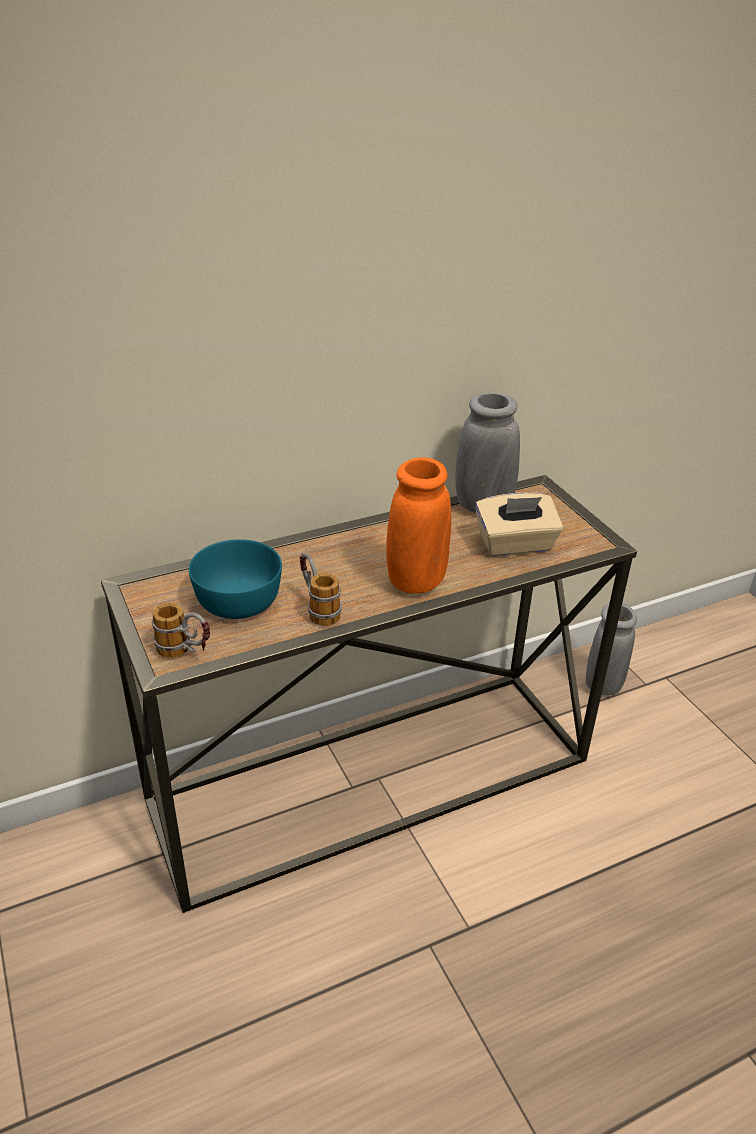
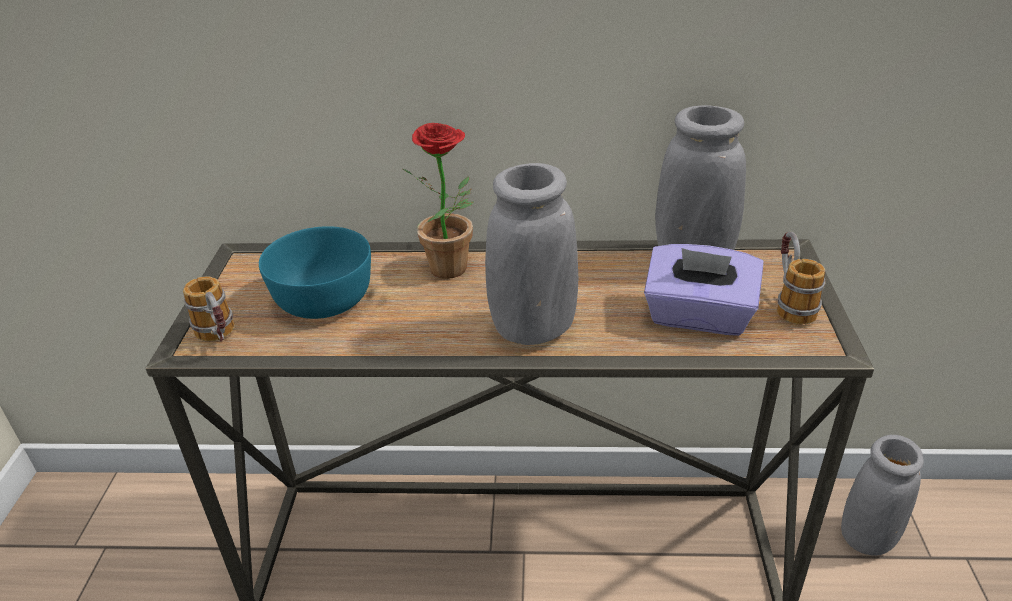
camera: 30 degrees right, 0 degrees up
(317, 608) = (394, 329): mug -> mug (789, 302)
(322, 555) = (454, 271): none -> potted plant
(416, 581) = (533, 329): orange vase -> grey vase
(515, 545) = (698, 317): beige tissue box -> purple tissue box

